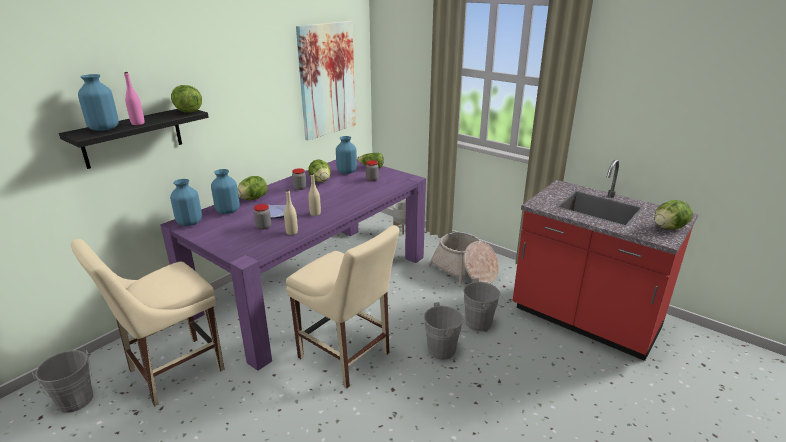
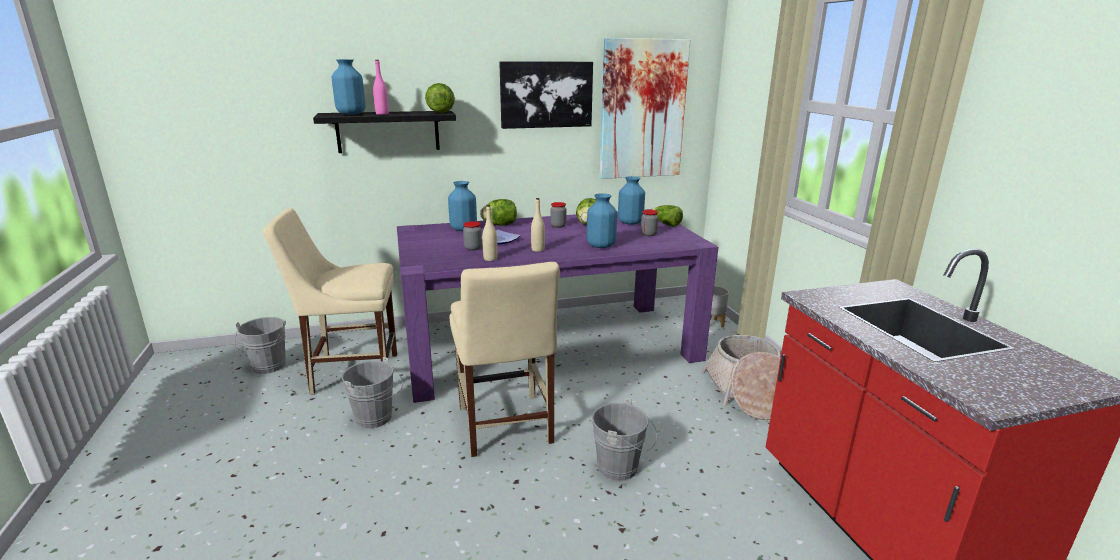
camera: 35 degrees right, 5 degrees down
(190, 222) = (420, 230): blue vase -> blue vase (601, 245)
(260, 79) = (546, 94): none -> picture
(481, 323) = (705, 460): grey bucket -> grey bucket (377, 419)
(668, 228) = (1028, 388): lettuce -> none

